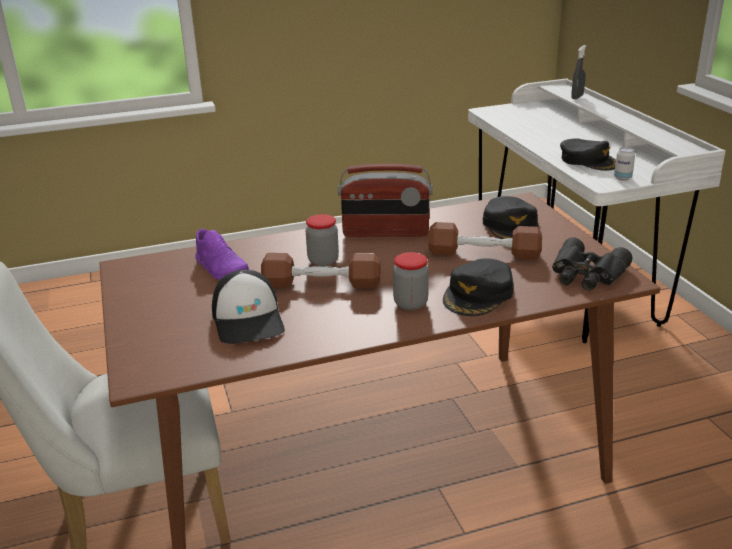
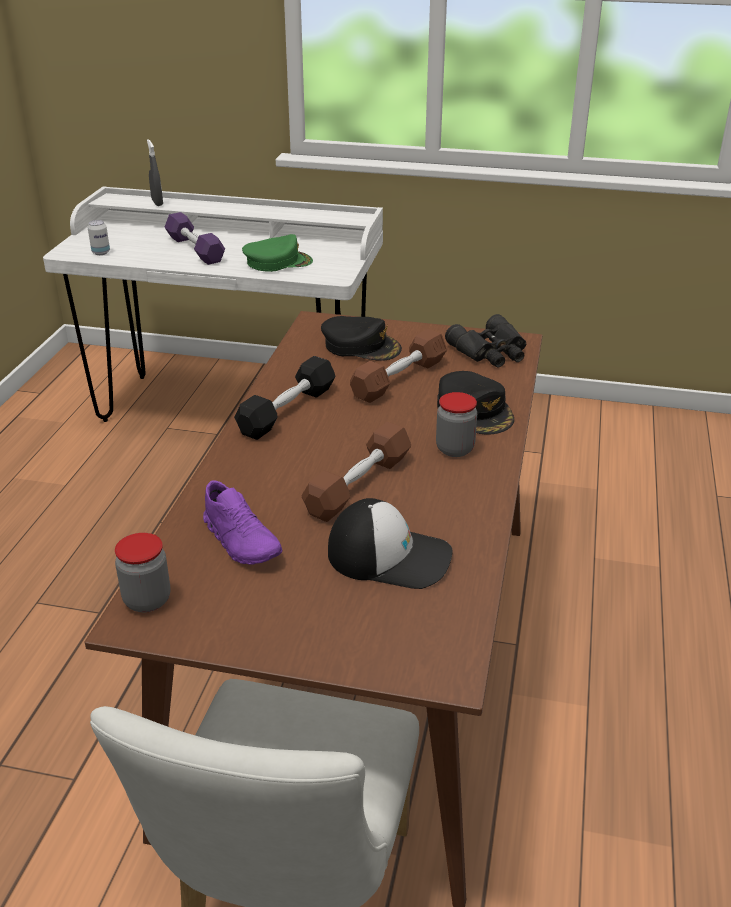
camera: 60 degrees left, 5 degrees up
(222, 269) = (242, 541): purple shoe -> purple shoe turned 60 degrees clockwise
(323, 261) = (306, 467): jar -> jar (147, 600)
(385, 232) = (287, 410): radio -> black dumbbell
(557, 135) = (195, 249): none -> purple dumbbell
(588, 161) = (277, 262): black cap -> green cap
(622, 178) = (335, 265): can -> can (101, 253)

